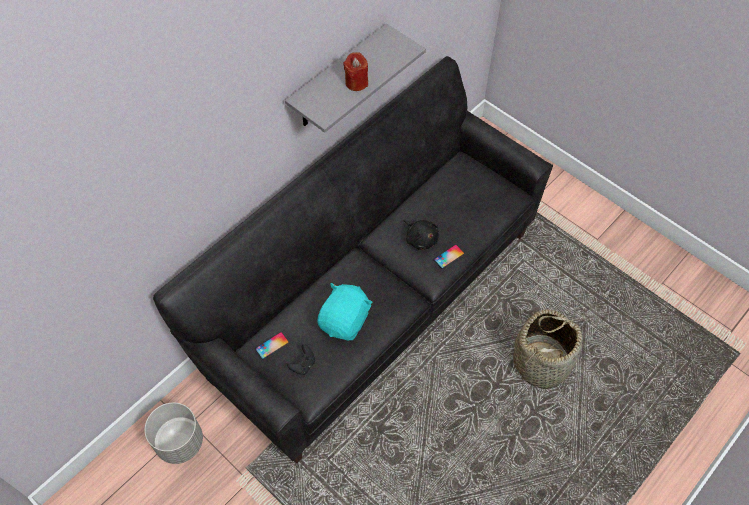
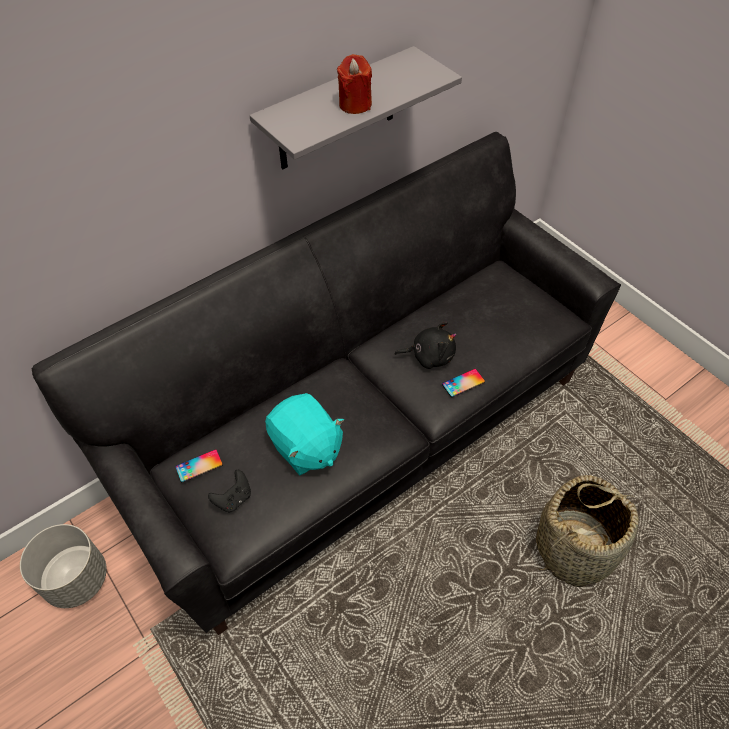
camera: 10 degrees right, 5 degrees down
(345, 321) = (306, 447): turquoise plush toy -> turquoise plush toy turned 105 degrees clockwise
(420, 239) = (429, 356): black plush toy -> black plush toy turned 60 degrees counterclockwise

